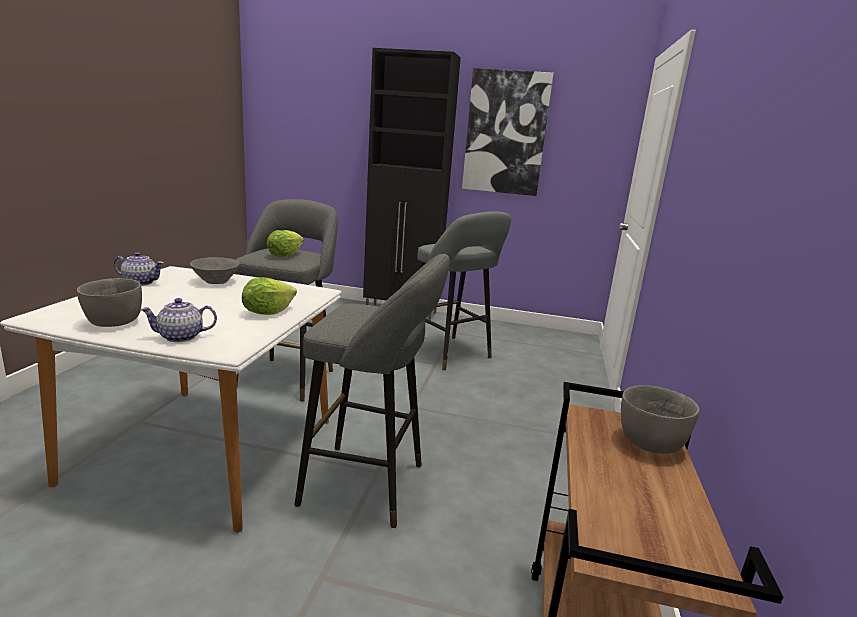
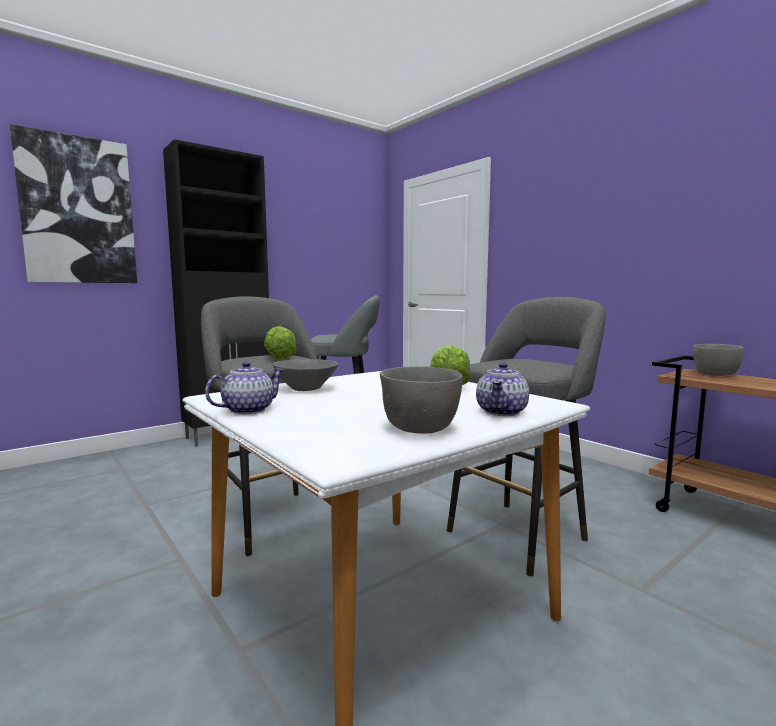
camera: 50 degrees left, 10 degrees down
(505, 133) = (296, 237): picture -> picture (78, 211)

